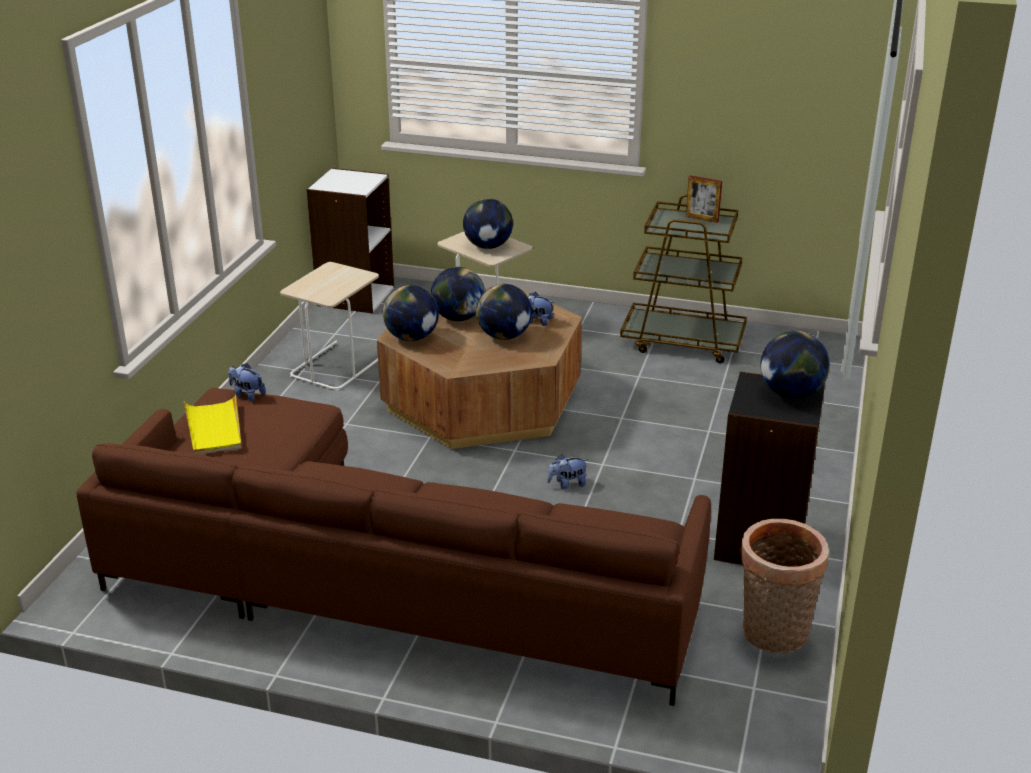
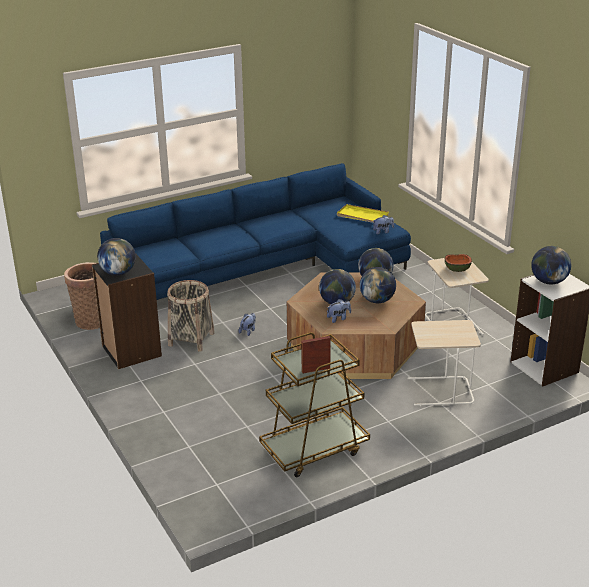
camera: 135 degrees right, 0 degrees up
(327, 283) = (457, 269): none -> bowl
(375, 574) = (265, 267): brown sofa -> blue sofa
(488, 246) = (440, 332): globe -> globe (548, 282)
(656, 514) = (191, 339): none -> basket

